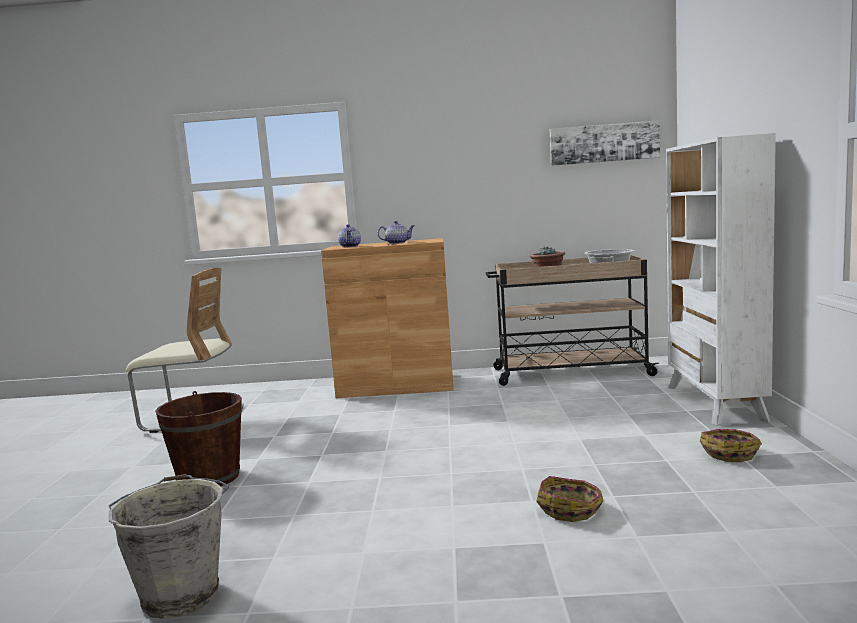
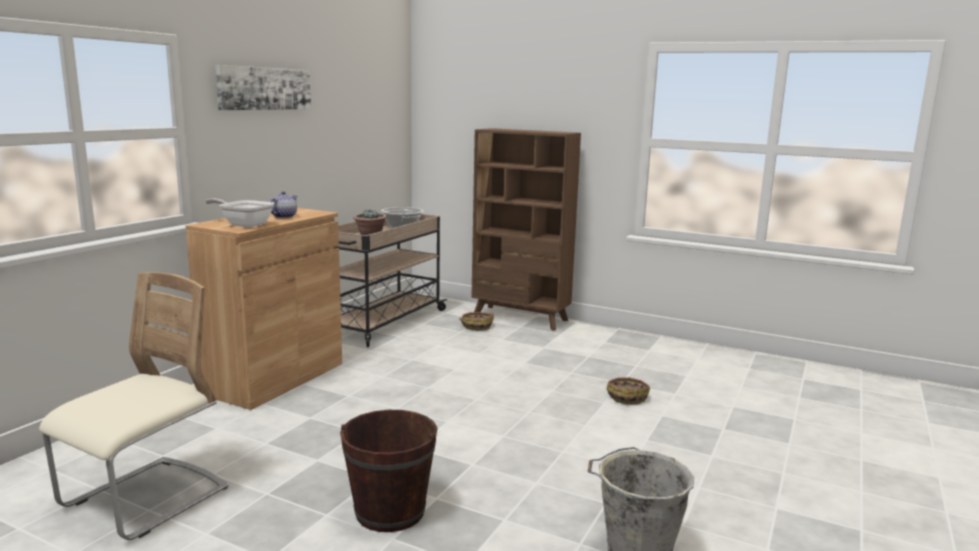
camera: 65 degrees left, 5 degrees up
(350, 246) = (244, 224): teapot -> frying pan
(604, 143) = (376, 111): picture -> picture (264, 88)
(714, 403) = (520, 318): white bookcase -> brown bookcase
(730, 453) = (598, 342): basket -> basket (476, 326)

